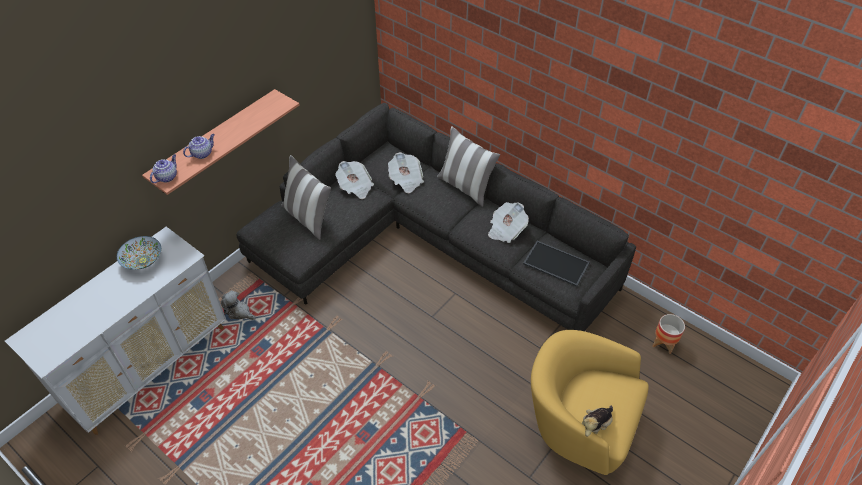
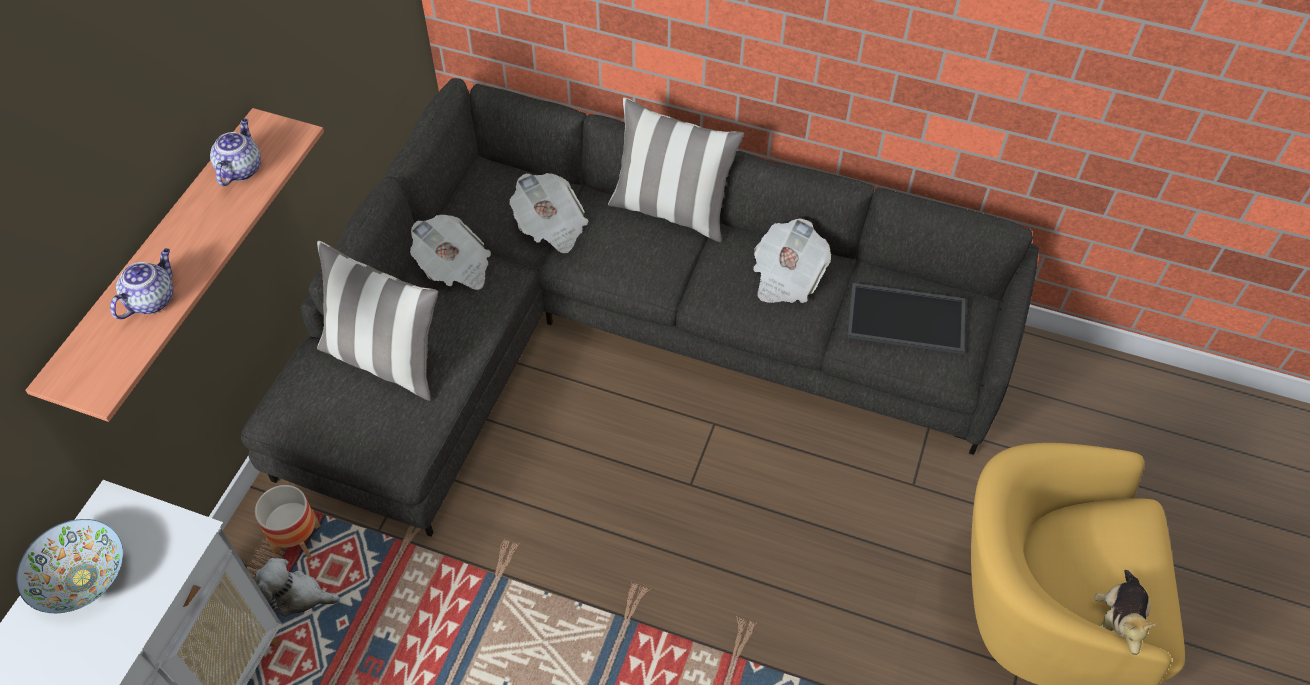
camera: 20 degrees left, 5 degrees up
(167, 177) = (91, 378): teapot -> teapot (240, 169)
(663, 343) = (1117, 408): planter -> planter (297, 539)

